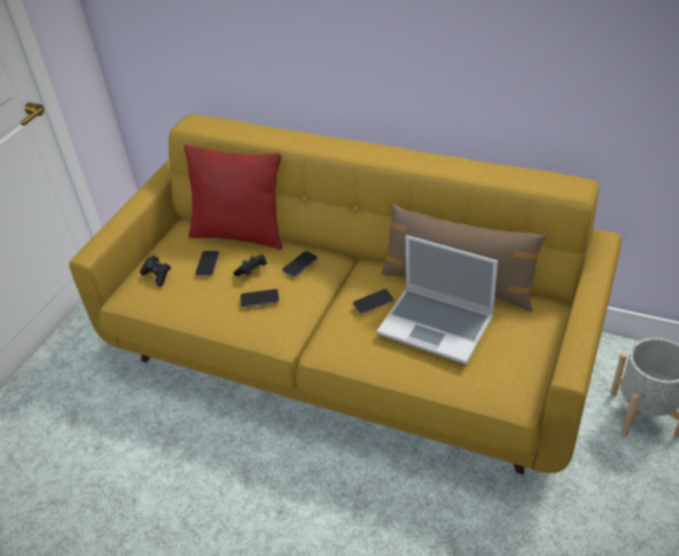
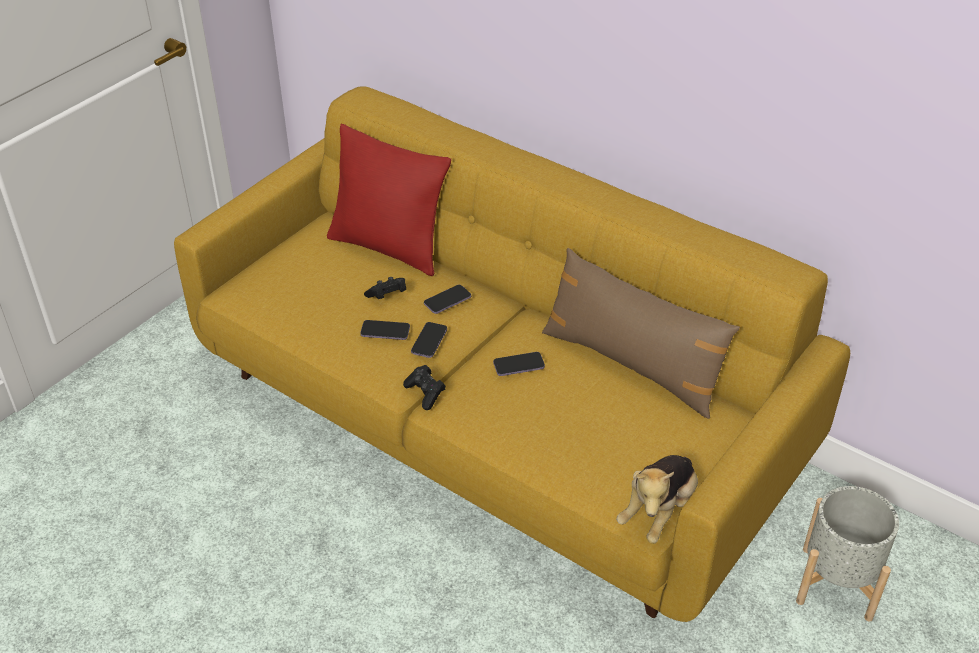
camera: 10 degrees right, 0 degrees up
(157, 276) = (275, 277): black game controller -> black game controller (425, 393)
(207, 264) = (338, 276): phone -> phone (429, 341)
(437, 325) = (585, 410): laptop -> none
(523, 391) = (658, 511): none -> plush toy

